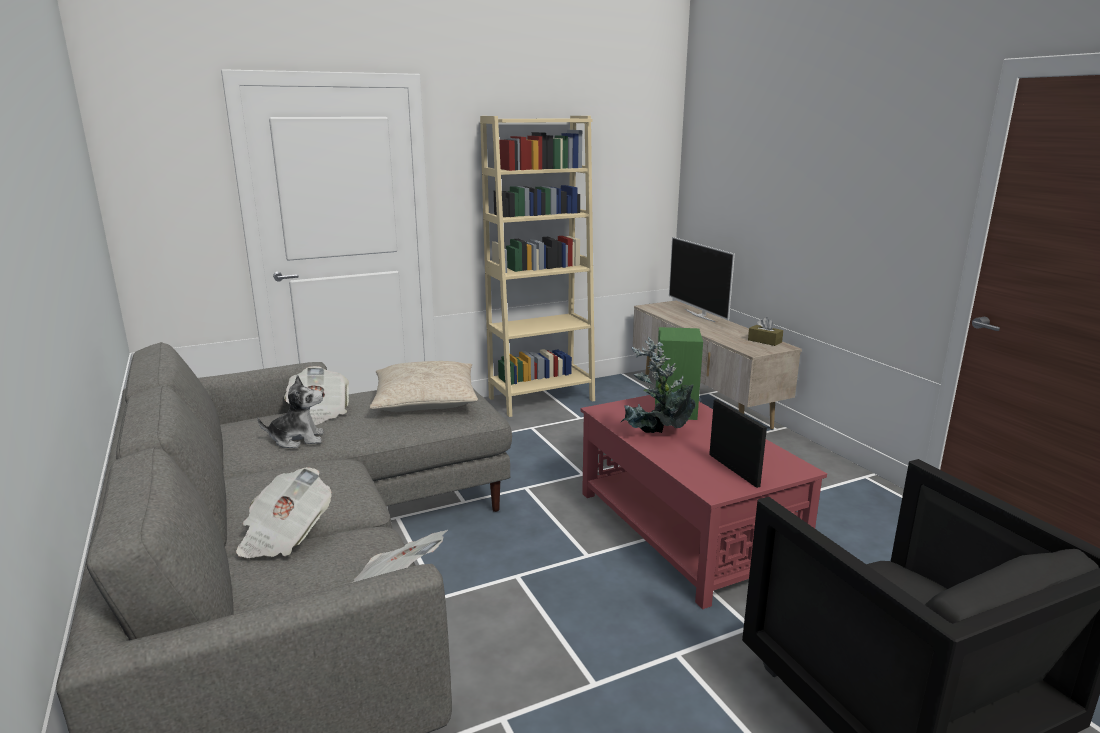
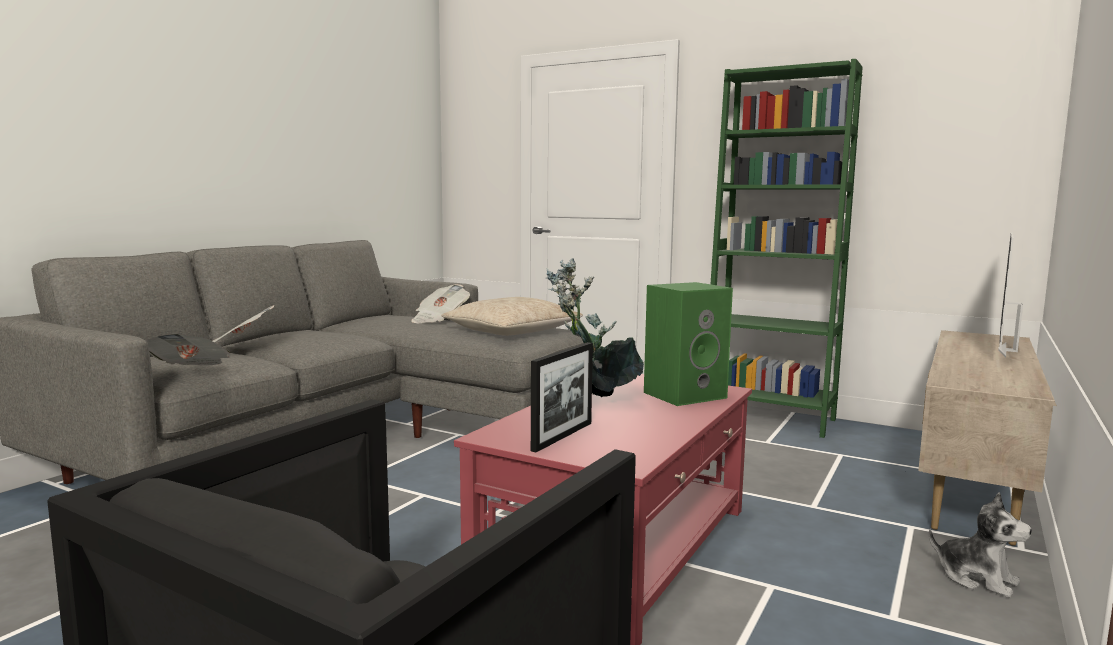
camera: 55 degrees right, 10 degrees down
(297, 439) = (387, 325): plush toy -> plush toy (977, 578)
(541, 399) = (768, 418): beige bookcase -> green bookcase
(764, 341) = (1014, 382): brown tissue box -> none

